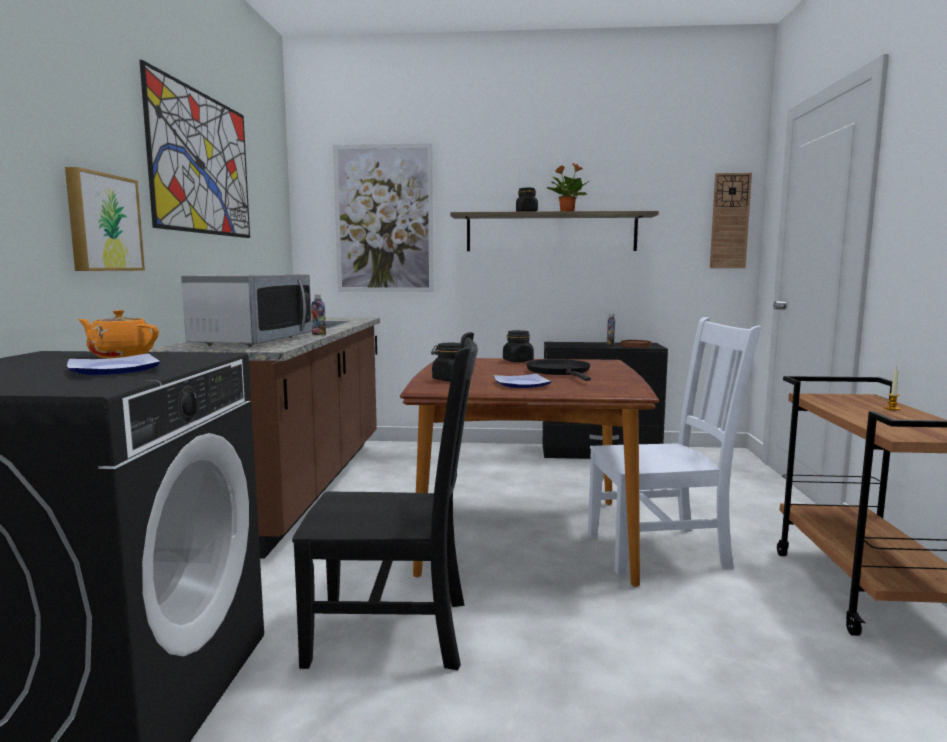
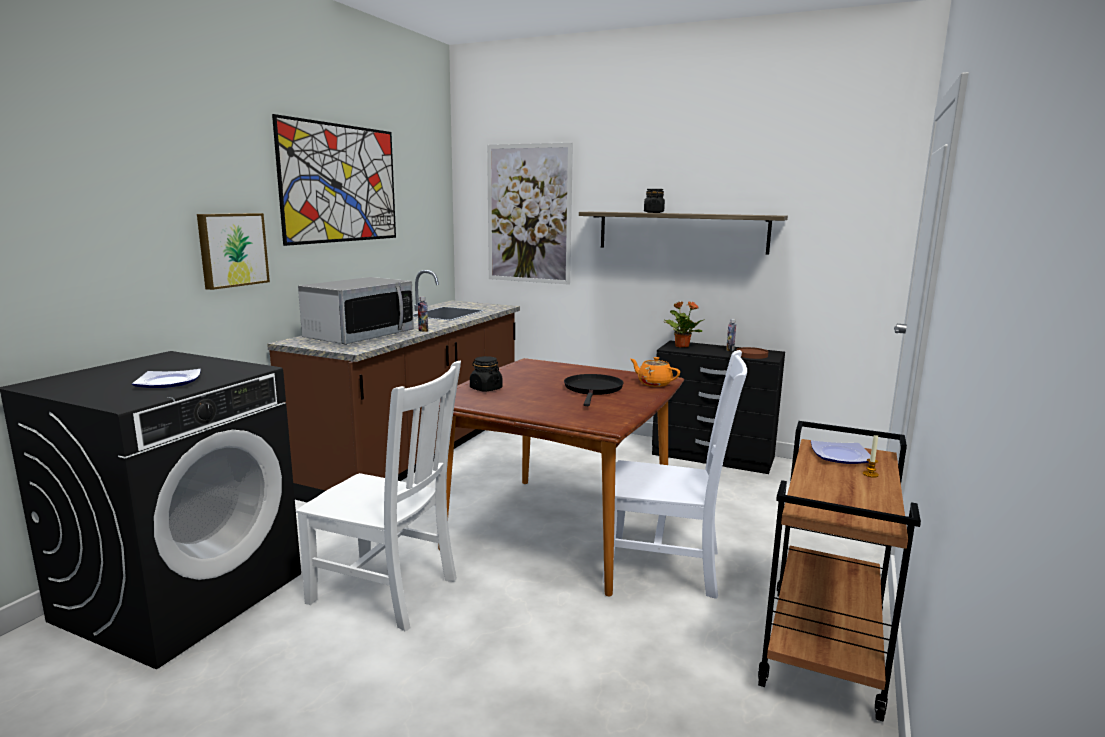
camera: 20 degrees right, 5 degrees up
(121, 356) = (200, 364): orange teapot -> orange teapot (654, 383)
(395, 632) = (387, 592): black chair -> white chair
(518, 361) = (582, 370): black jar -> none
(520, 384) = (532, 402): plate -> plate (839, 455)
(566, 212) = (692, 213): potted plant -> potted plant (681, 346)
(730, 221) = (876, 226): wall clock -> none

